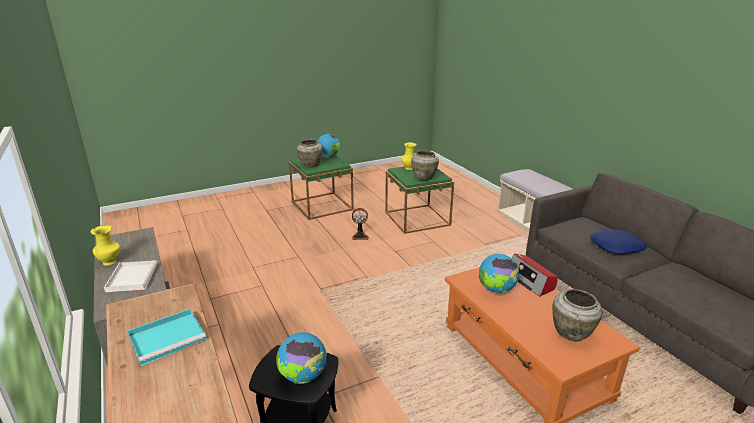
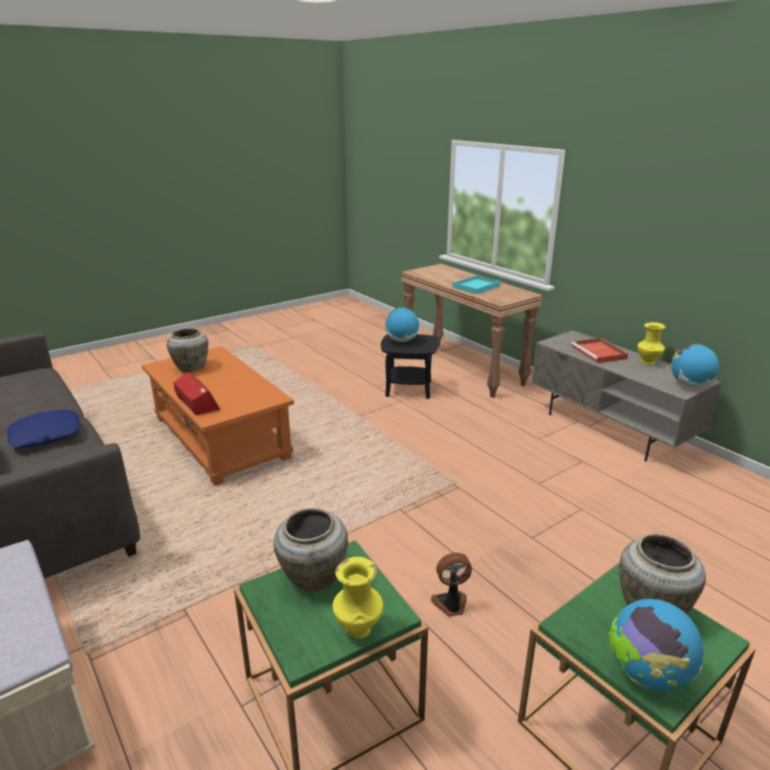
camera: 170 degrees right, 0 degrees up
(132, 277) = (599, 353): white tray -> red tray
(496, 290) = (240, 392): globe -> globe (690, 385)

